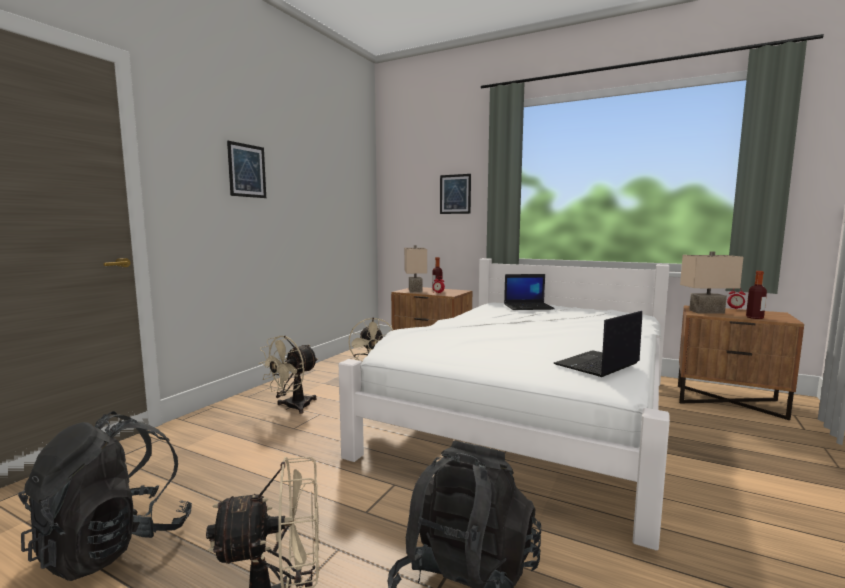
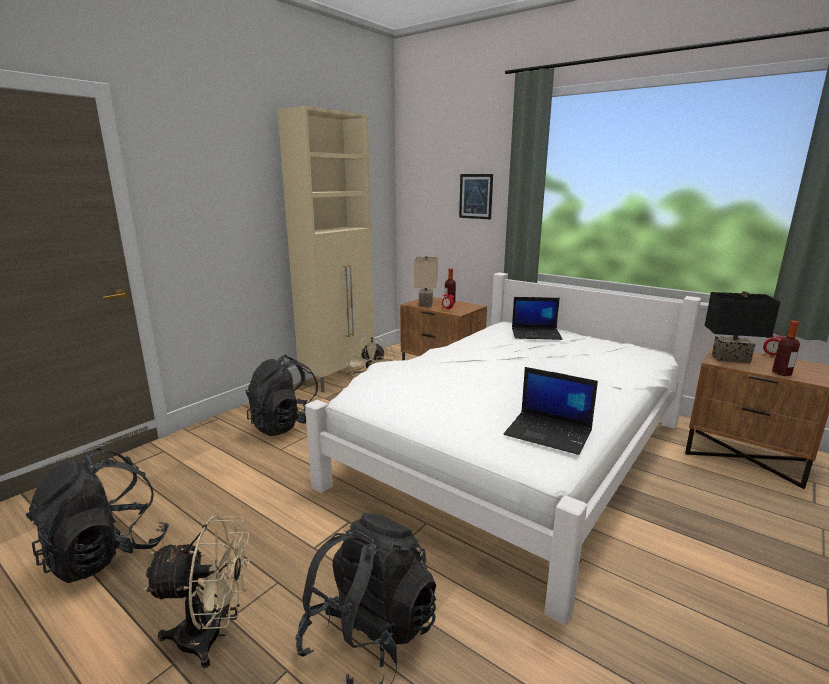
camera: 10 degrees right, 10 degrees up
(247, 170) = (242, 187): picture -> none
(292, 407) = (286, 425): beige fan -> black backpack
(332, 366) = (339, 377): none -> beige cabinet
(597, 364) = (549, 433): laptop -> laptop turned 120 degrees counterclockwise
(707, 312) = (730, 359): beige table lamp -> black table lamp

